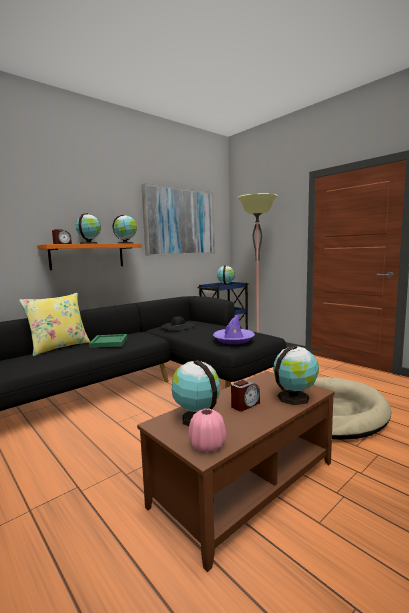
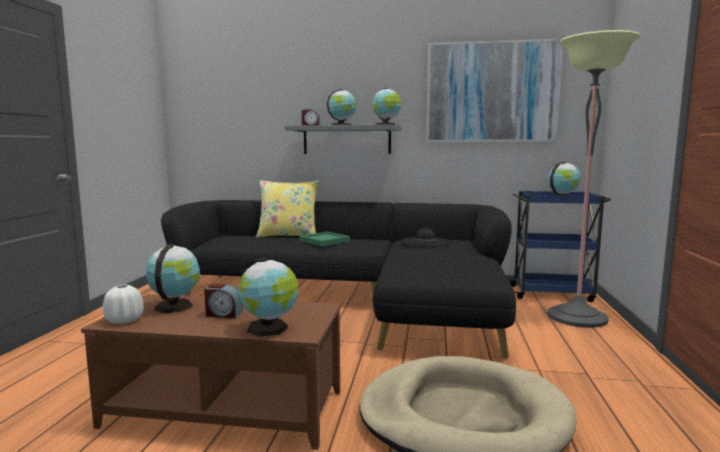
camera: 50 degrees right, 0 degrees up
(87, 256) = (347, 140): orange shelf -> grey shelf
(207, 445) = (124, 320): pink vase -> white vase
(233, 340) = (422, 268): purple hat -> none

